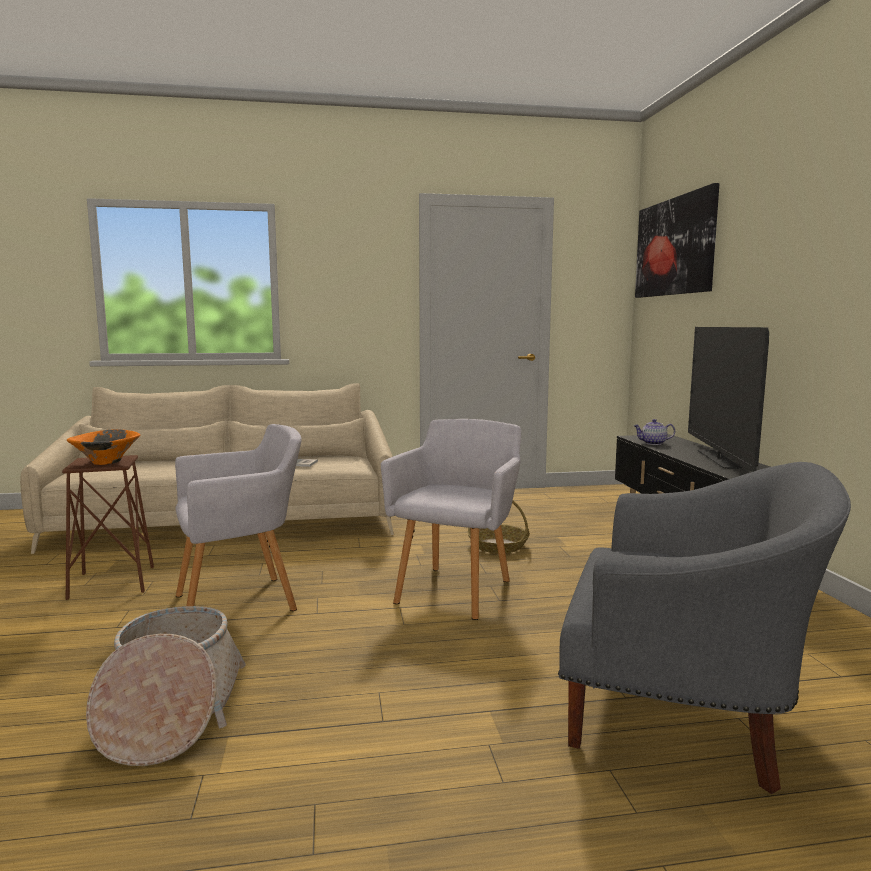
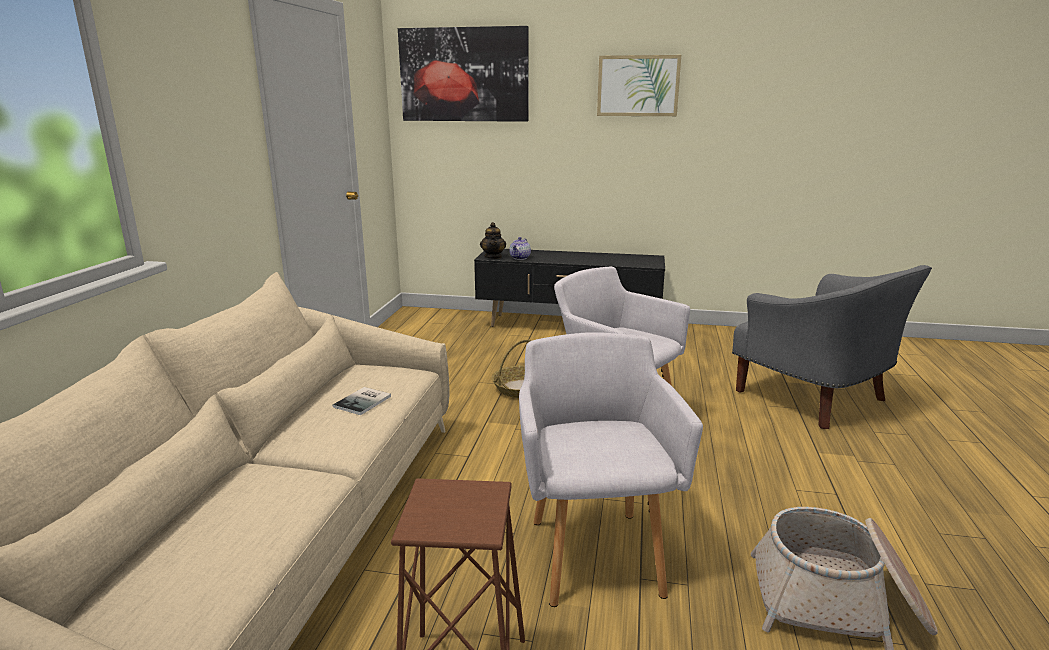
camera: 70 degrees left, 10 degrees up
(106, 463) = (477, 502): orange bowl -> none
(637, 438) = (493, 257): none -> teapot
(682, 715) = (816, 399): grey armchair -> grey armchair turned 105 degrees clockwise
(718, 459) = (592, 257): television -> none
(807, 233) = (638, 86): none -> picture

